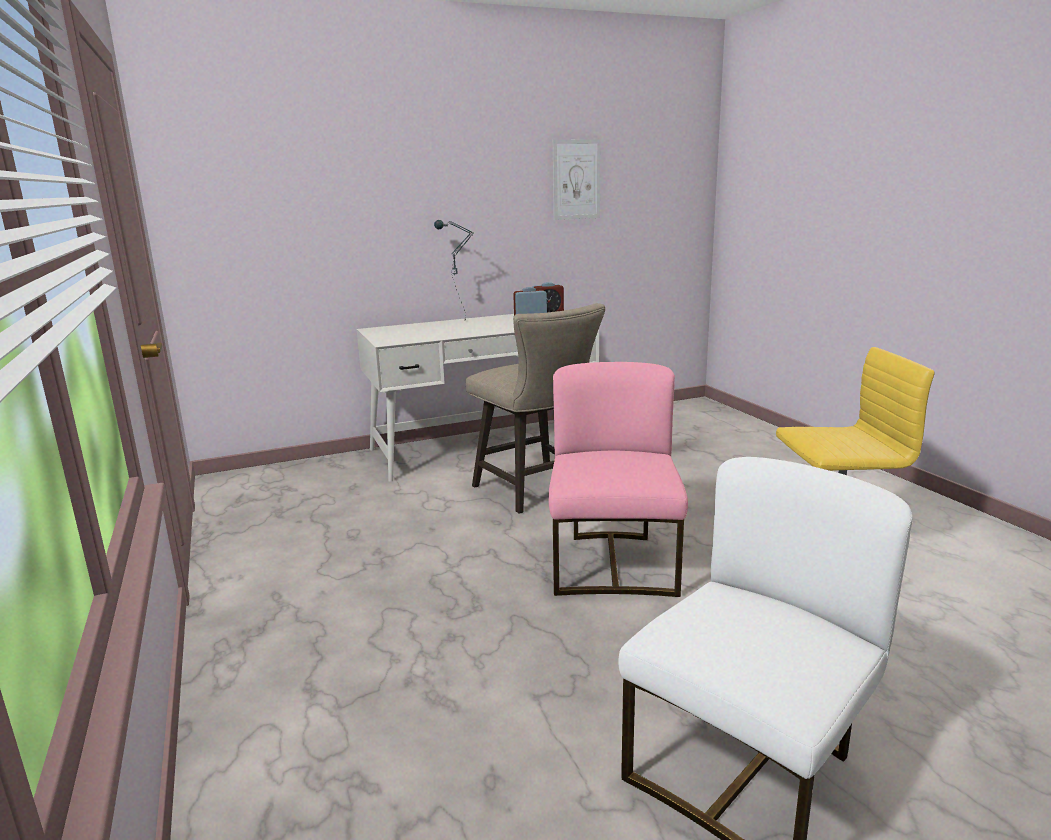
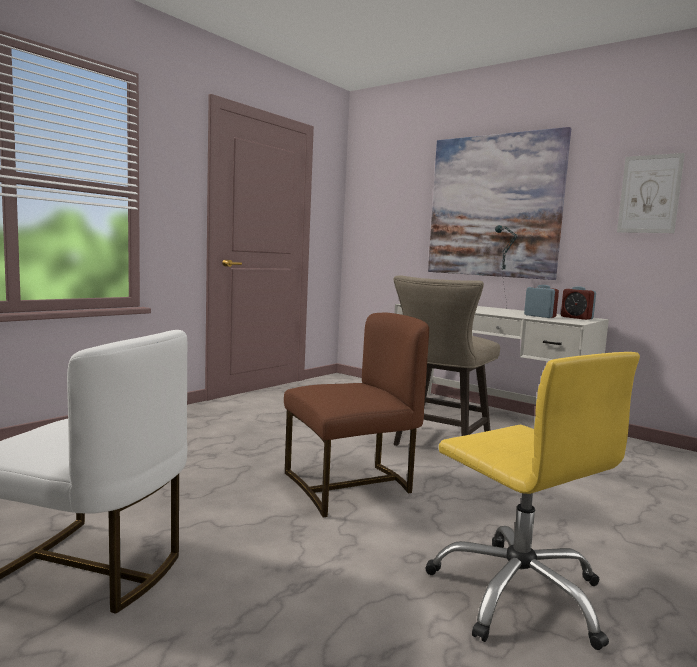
camera: 60 degrees right, 10 degrees down
(418, 194) = (494, 206): none -> picture
(614, 564) = (351, 486): pink chair -> brown chair

